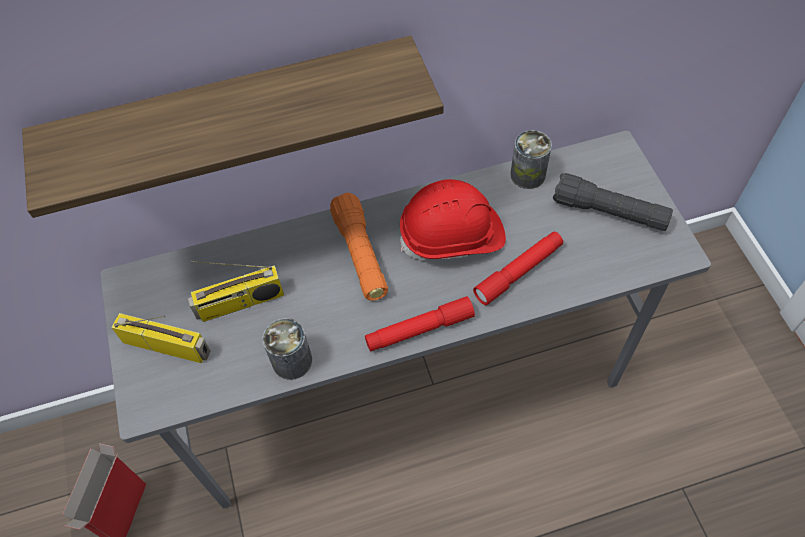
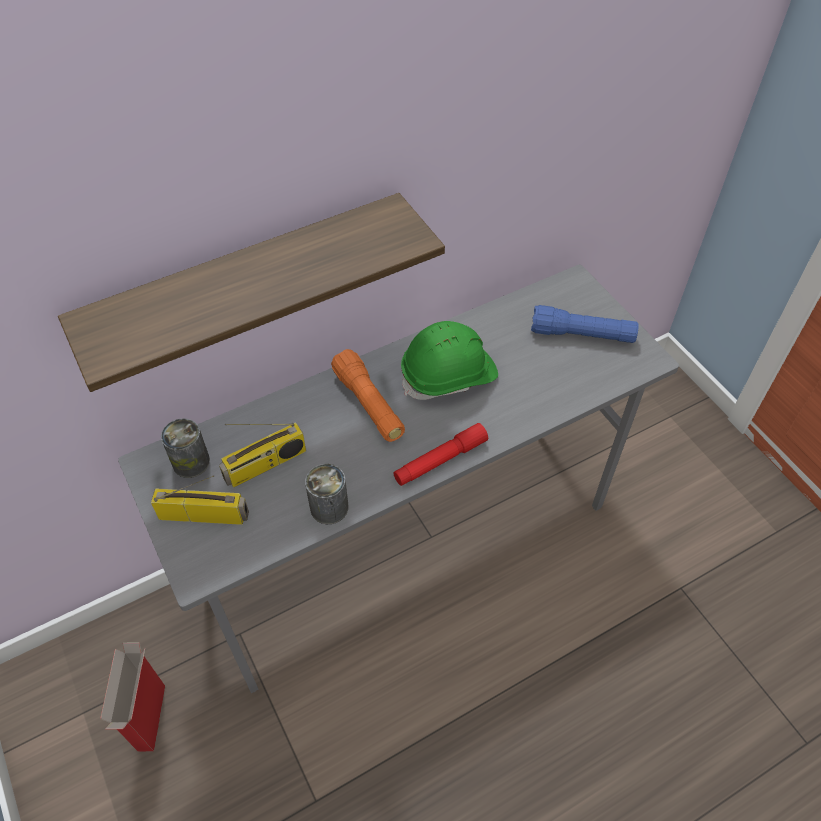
camera: 15 degrees left, 5 degrees down
(452, 237) = (449, 376): red hard hat -> green hard hat
(518, 272) = (516, 397): red flashlight -> none
(528, 175) = (502, 313): can -> can (191, 462)
(609, 212) = (582, 335): black flashlight -> blue flashlight

